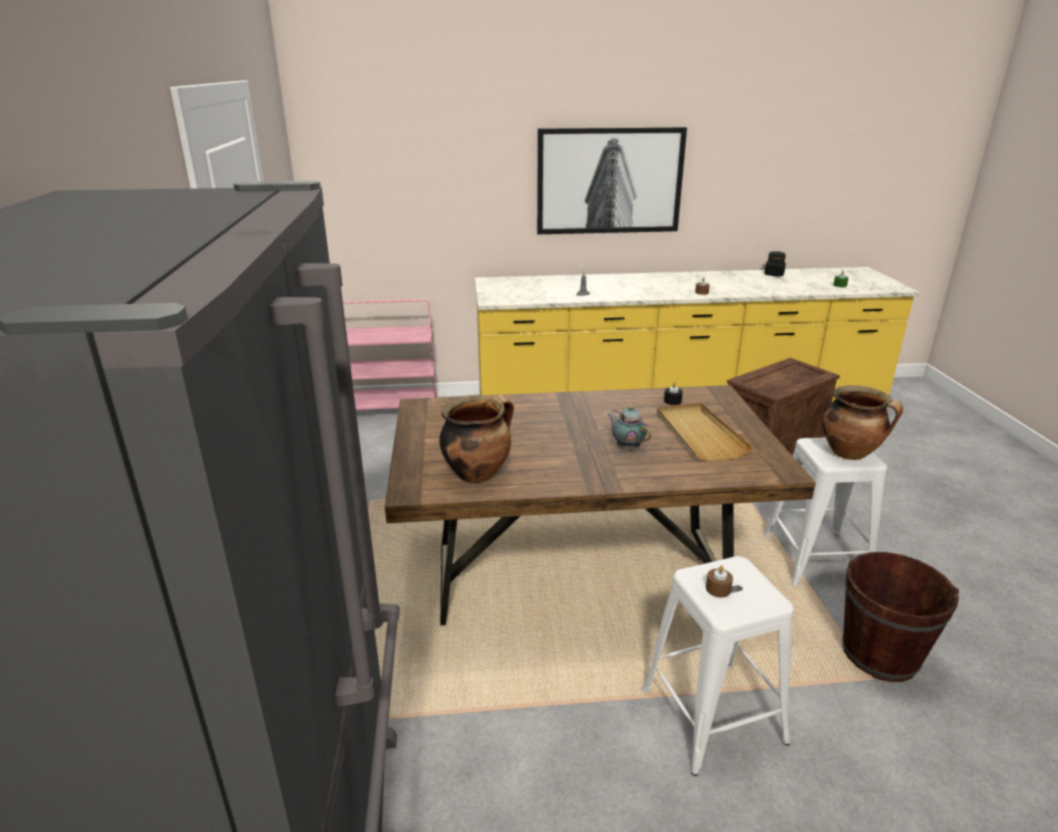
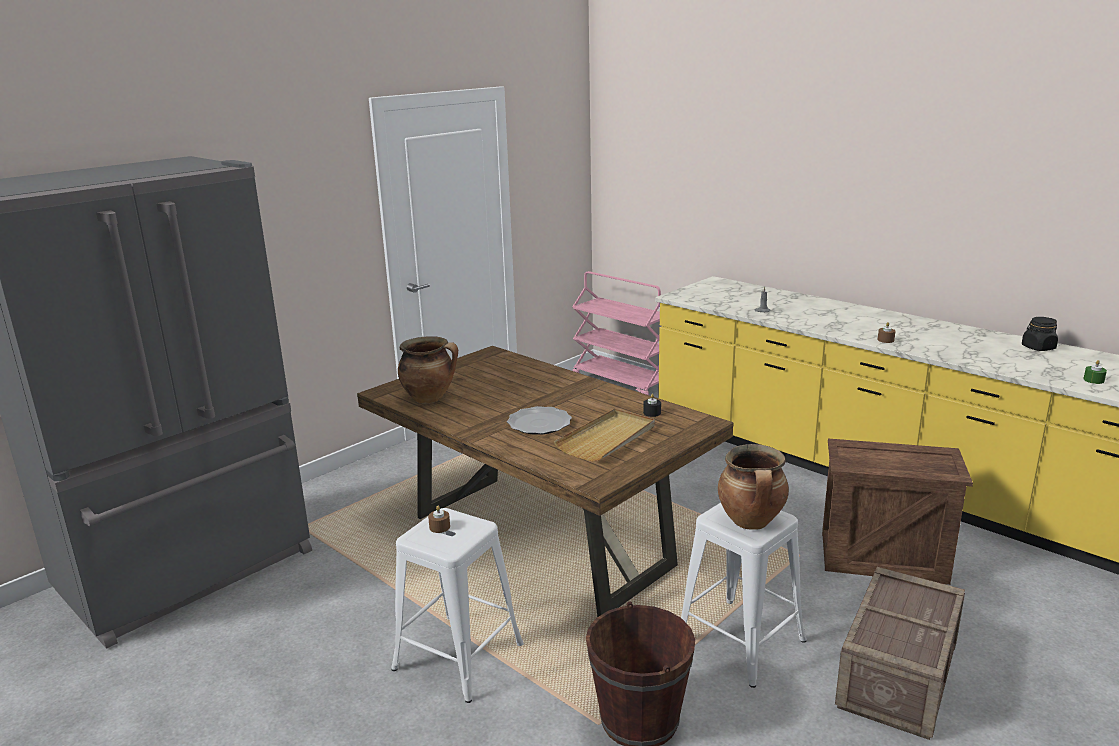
camera: 50 degrees right, 5 degrees down
(609, 181) = (851, 198): picture -> none
(627, 448) = (539, 423): teapot -> plate
(899, 523) = (896, 675): none -> crate

